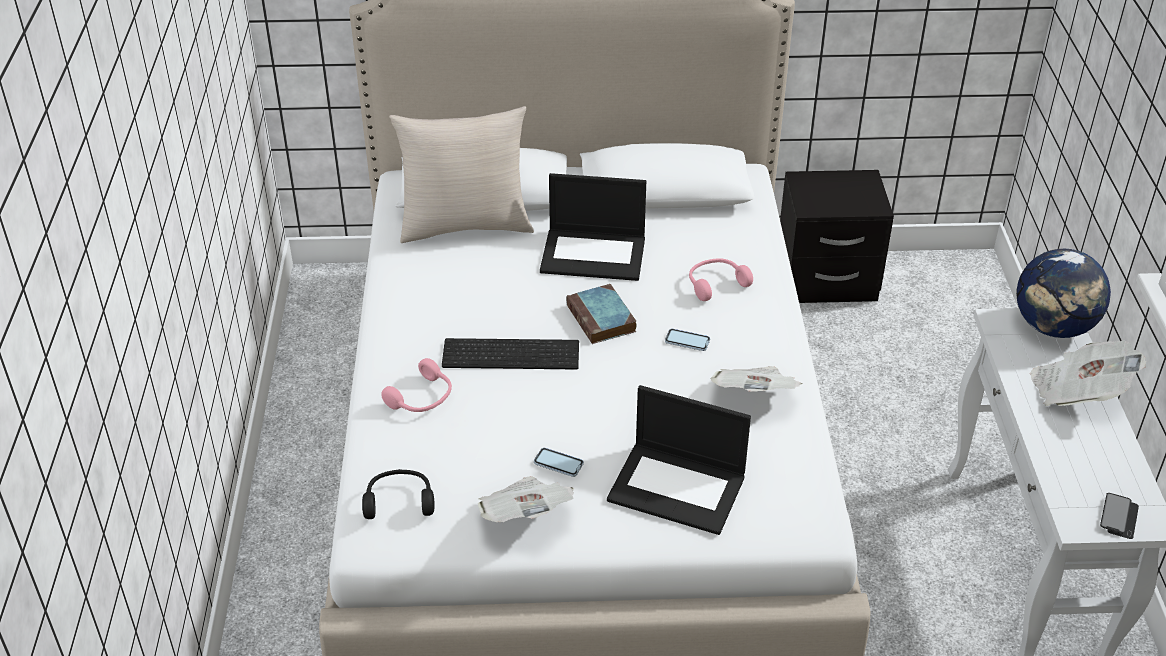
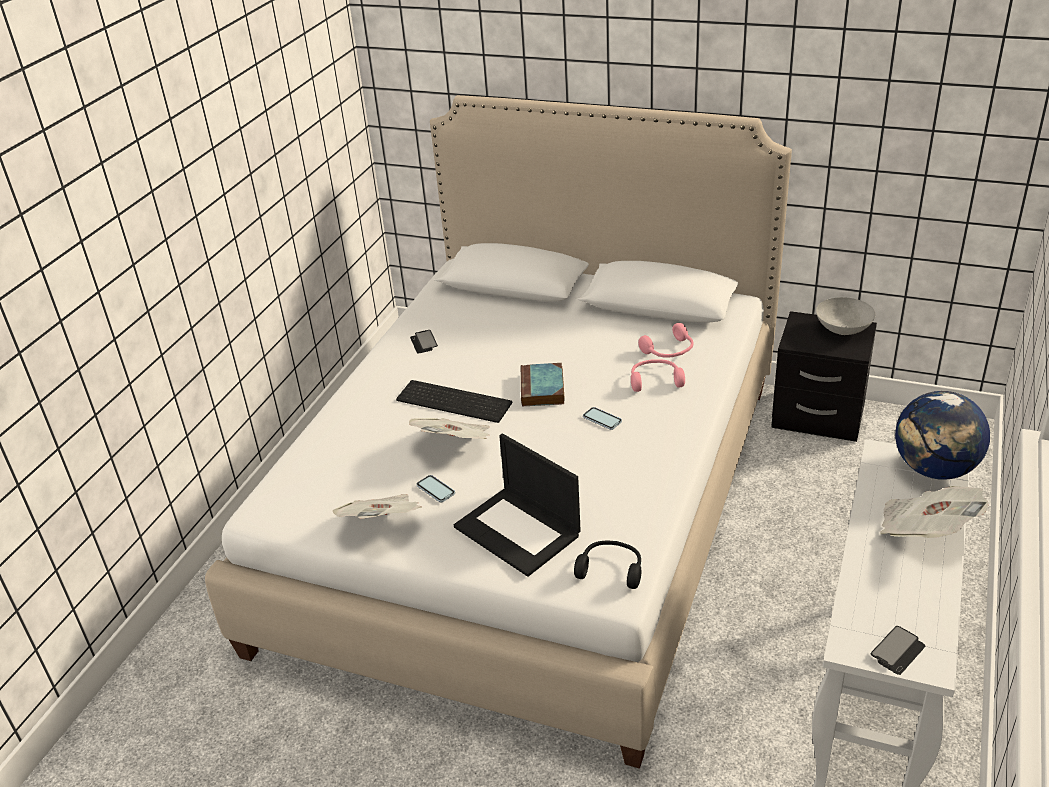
camera: 25 degrees right, 5 degrees down
(399, 500) = (298, 489): black headphones -> black headphones (611, 569)
(422, 398) = (367, 420): pink headphones -> pink headphones (669, 351)
(426, 288) = (424, 342): none -> phone
(465, 225) = (484, 303): beige pillow -> none
(594, 254) = (569, 341): laptop -> none
(754, 396) = (631, 474): newspaper -> newspaper (455, 445)
(850, 184) = (843, 329): none -> grey bowl

